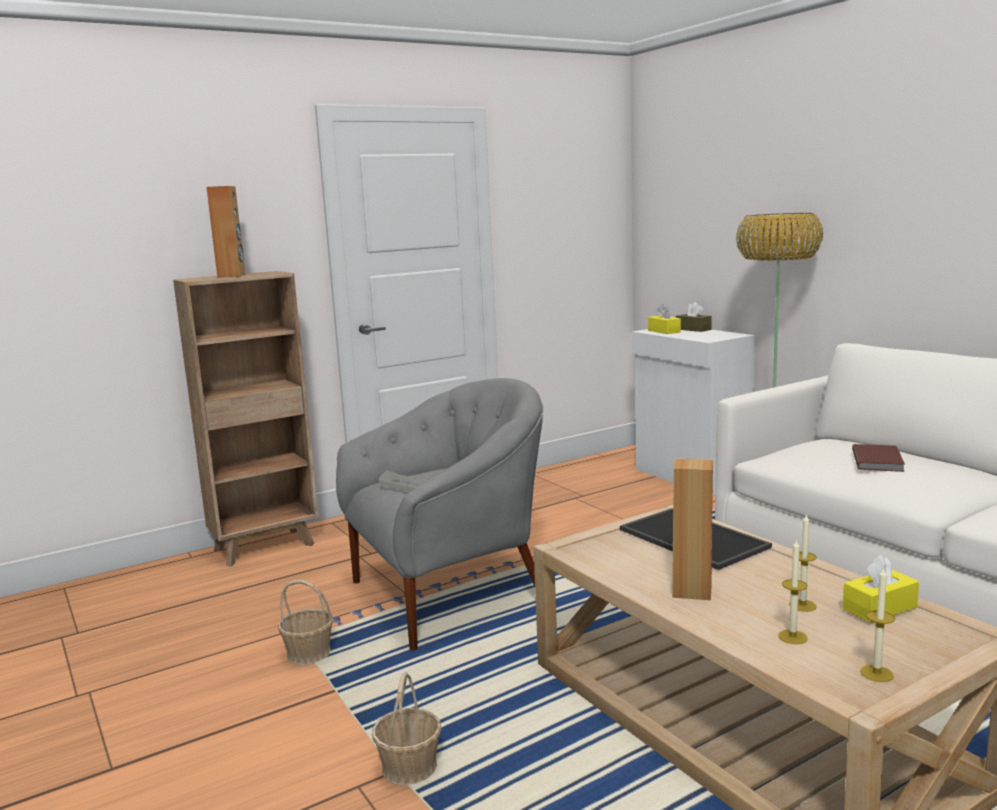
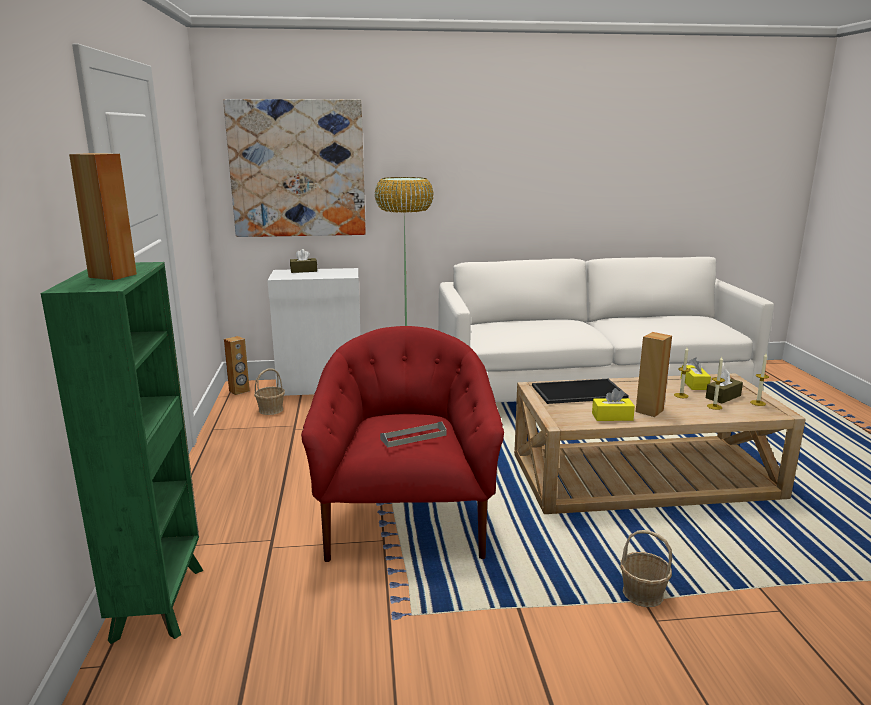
camera: 65 degrees left, 5 degrees up
(266, 547) = (160, 601): brown bookcase -> green bookcase
(309, 653) = (445, 611): basket -> basket (271, 410)
(450, 594) = (406, 521): grey armchair -> red armchair
(621, 455) = (239, 391): none -> brown speaker
(664, 331) = (291, 275): yellow tissue box -> yellow tissue box (612, 417)
(705, 204) = (297, 169): none -> picture
(859, 640) = (723, 397): none -> brown tissue box
(879, 460) = (542, 326): brown book -> none

